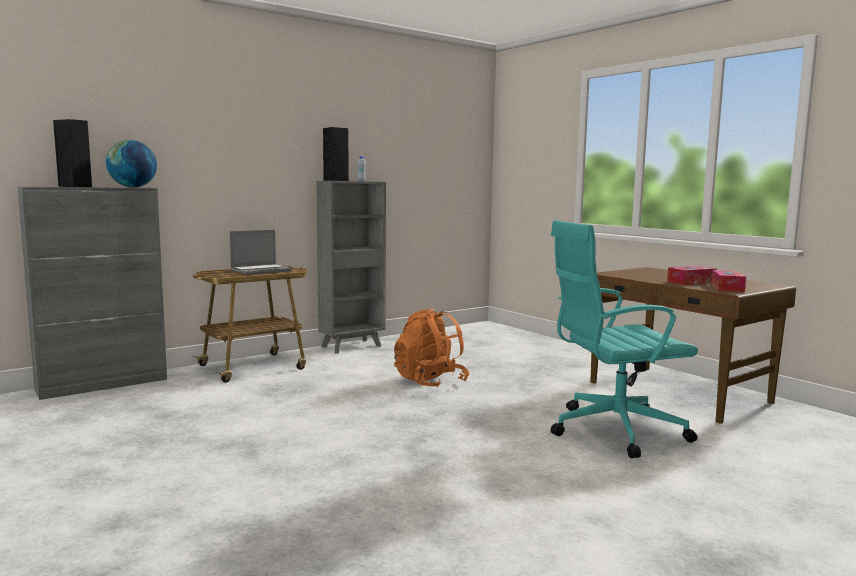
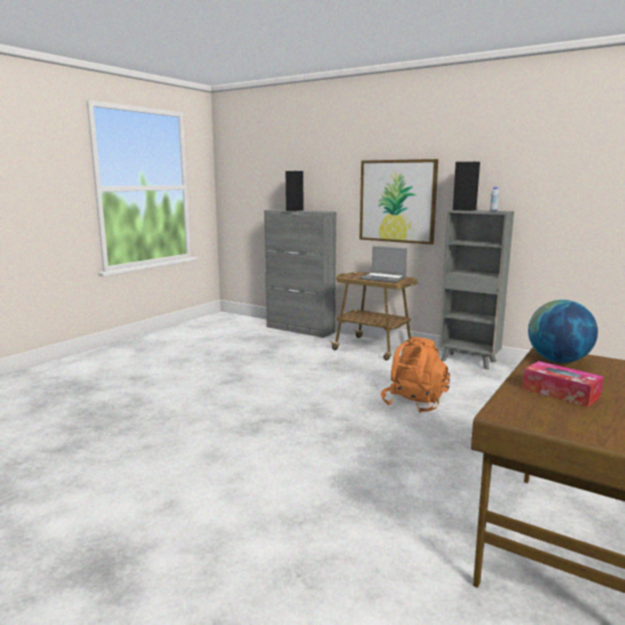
camera: 70 degrees right, 5 degrees up
(133, 187) = (319, 211): globe -> globe (558, 361)
(240, 172) = (397, 201): none -> picture
(612, 430) = (372, 502): turquoise office chair -> none
(727, 288) = (542, 413): tissue box -> none

